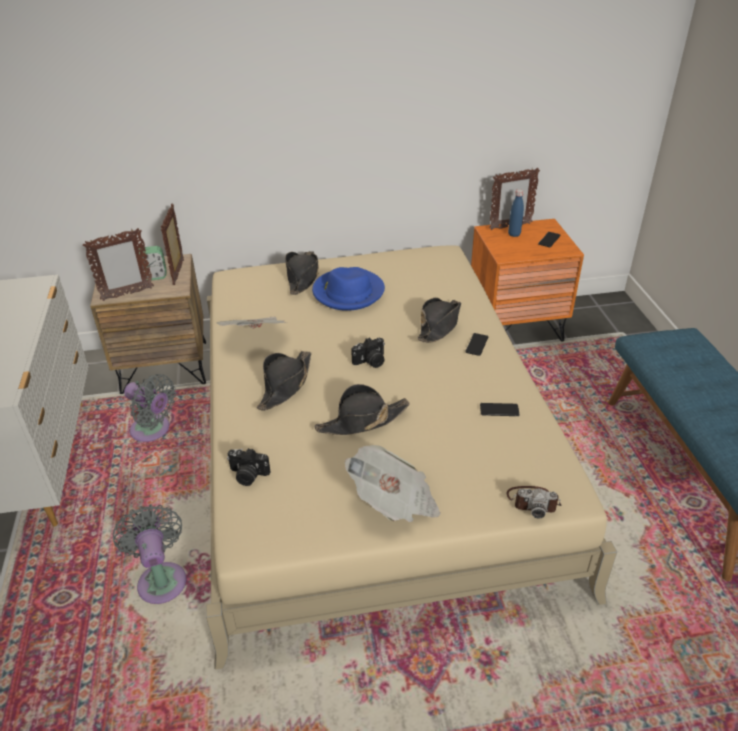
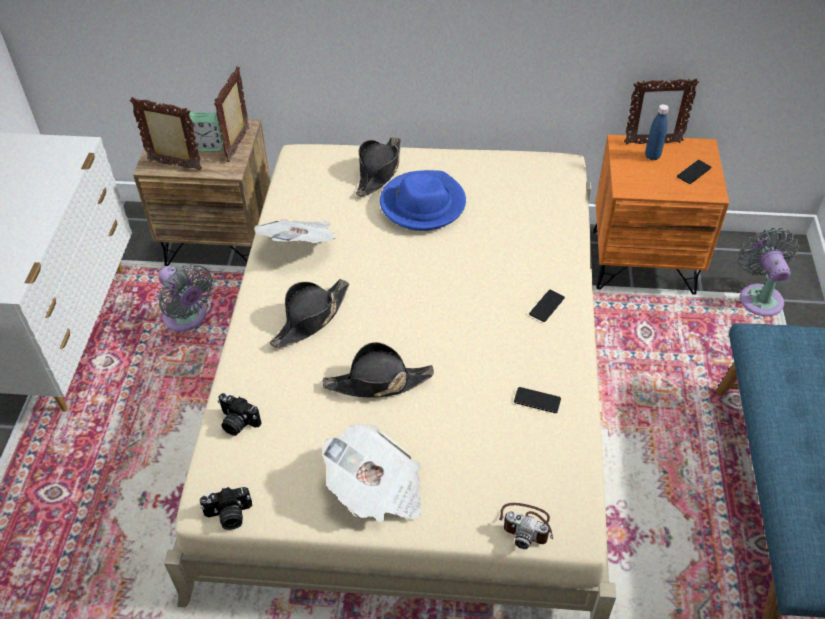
camera: 15 degrees right, 10 degrees up
(127, 294) = (175, 166): picture frame -> picture frame turned 150 degrees counterclockwise
(161, 578) = (152, 495): grey fan -> grey fan (759, 297)
(370, 362) = (414, 306): camera -> camera (229, 516)
(439, 325) = (512, 271): black hat -> none

